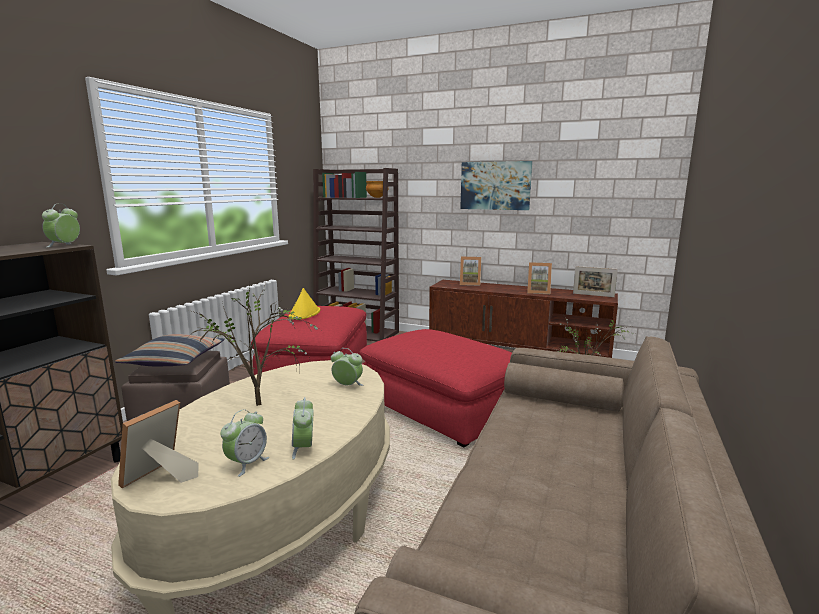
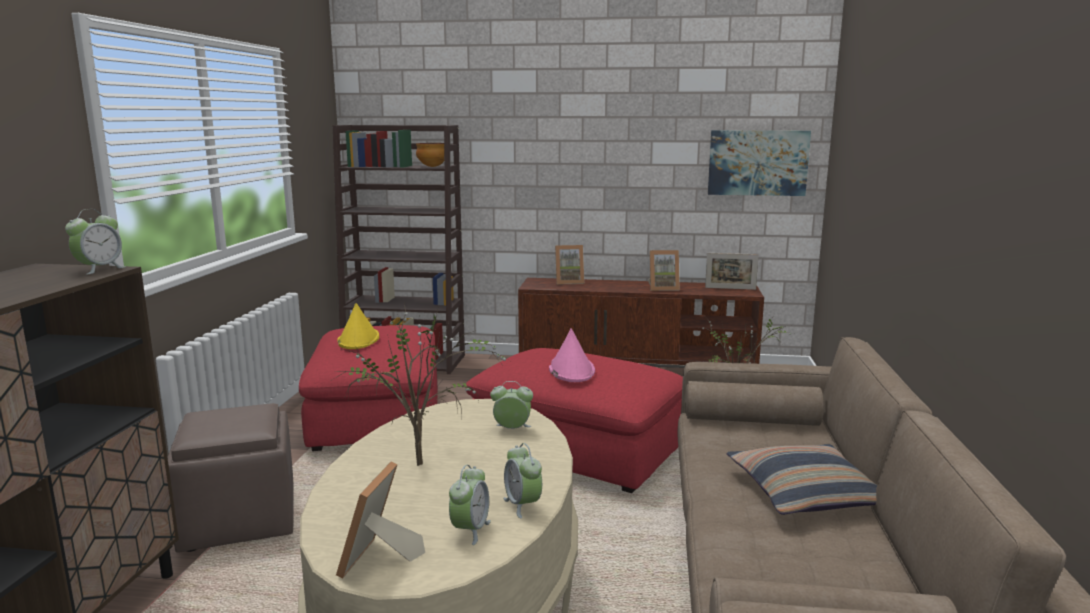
camera: 15 degrees left, 0 degrees up
(64, 245) = (99, 269): alarm clock -> alarm clock turned 150 degrees counterclockwise
(174, 360) = (228, 422): pillow -> pillow (806, 493)
(434, 346) = (571, 370): none -> pink hat
(495, 185) = (596, 149): picture -> picture (757, 162)

